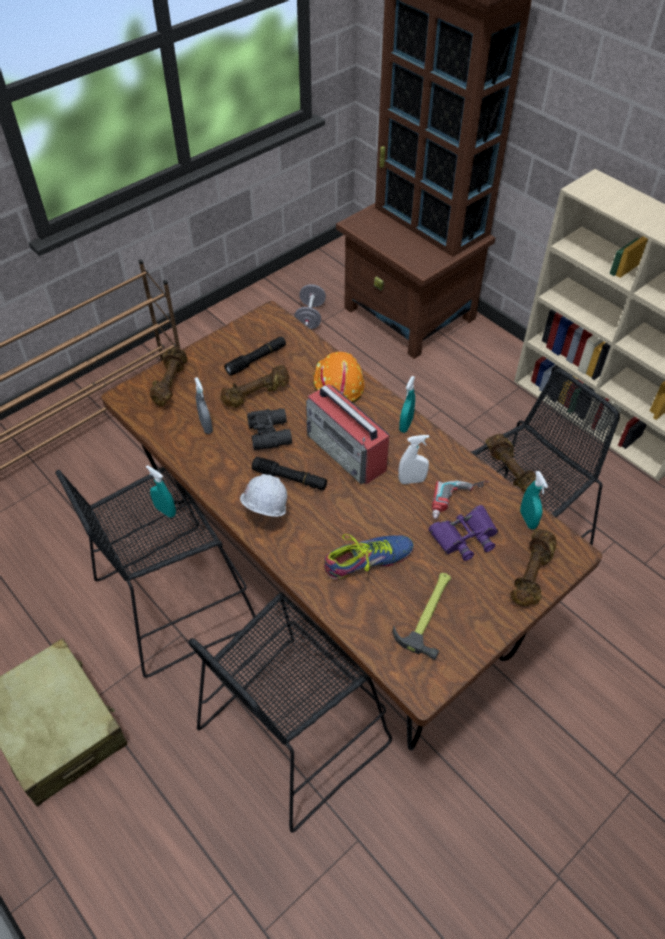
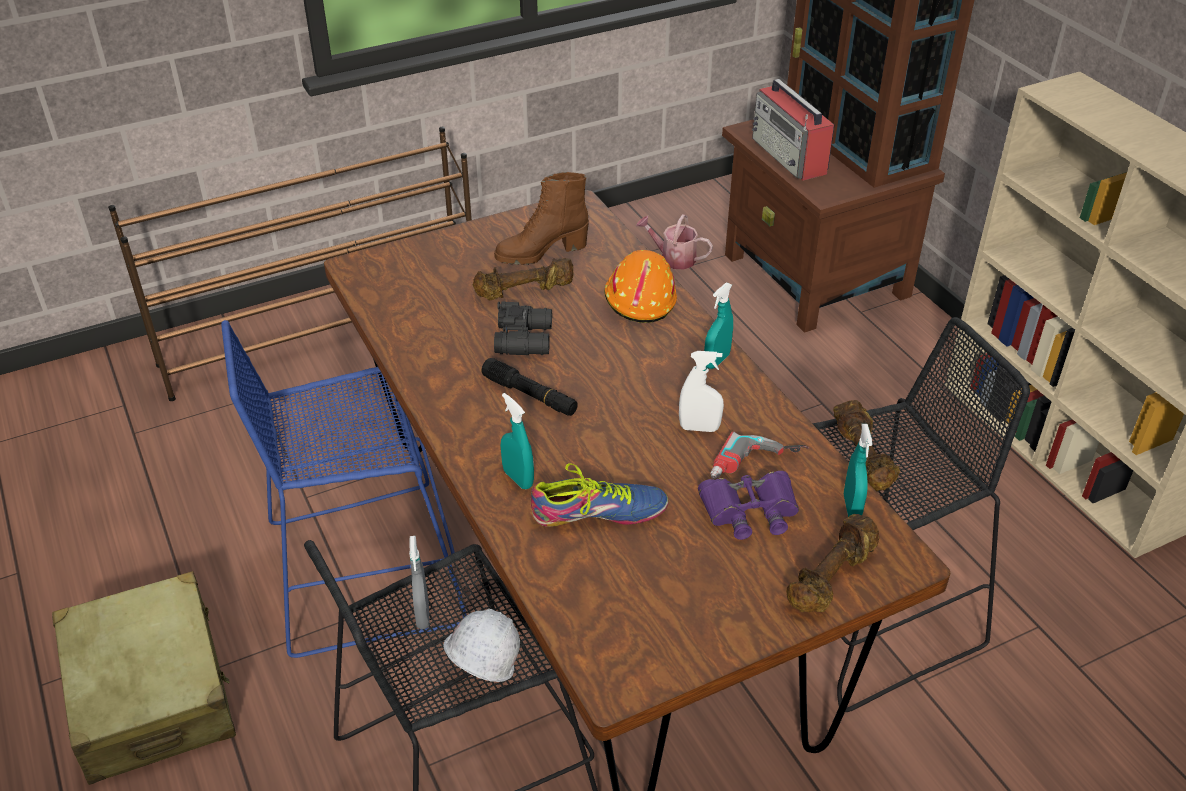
camera: 15 degrees right, 10 degrees down
(165, 511) = (361, 417): turquoise spray bottle -> turquoise spray bottle (518, 478)
(169, 384) = (416, 261): brown dumbbell -> none
(176, 598) = (367, 568): black stool -> blue stool
(206, 426) = (443, 316): grey spray bottle -> grey spray bottle (422, 615)
(256, 360) = (541, 253): black flashlight -> brown boot
(264, 515) = (477, 431): white hard hat -> white hard hat (482, 675)
(310, 317) = (673, 258): grey dumbbell -> watering can
(347, 452) = (621, 378): radio -> radio (789, 156)
(428, 613) = (660, 594): hammer -> none

